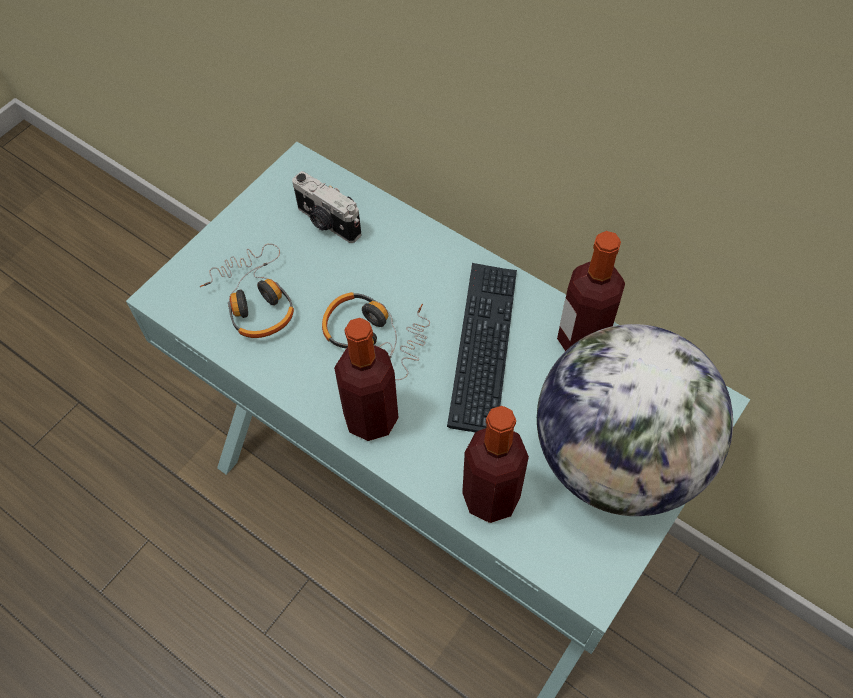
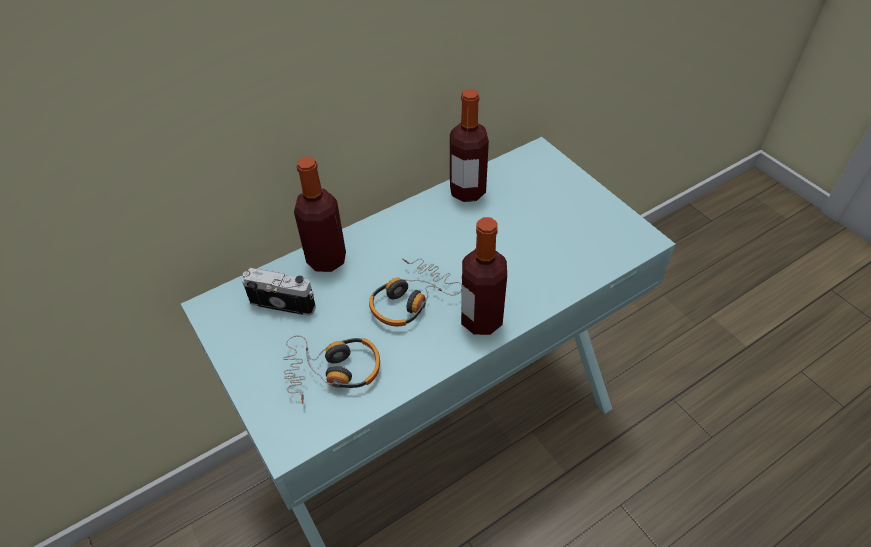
camera: 70 degrees left, 10 degrees down
(327, 223) = (283, 302): camera -> camera turned 135 degrees counterclockwise
(483, 347) = (449, 241): keyboard -> none
(491, 497) = (568, 270): bottle -> bottle (326, 259)
(617, 458) = (561, 202): globe -> none

